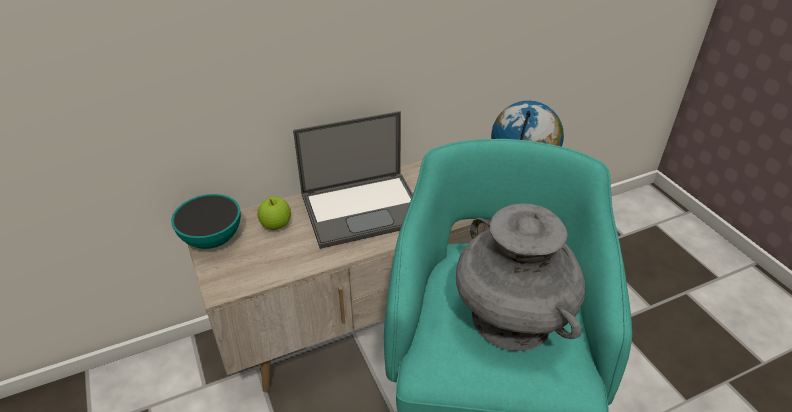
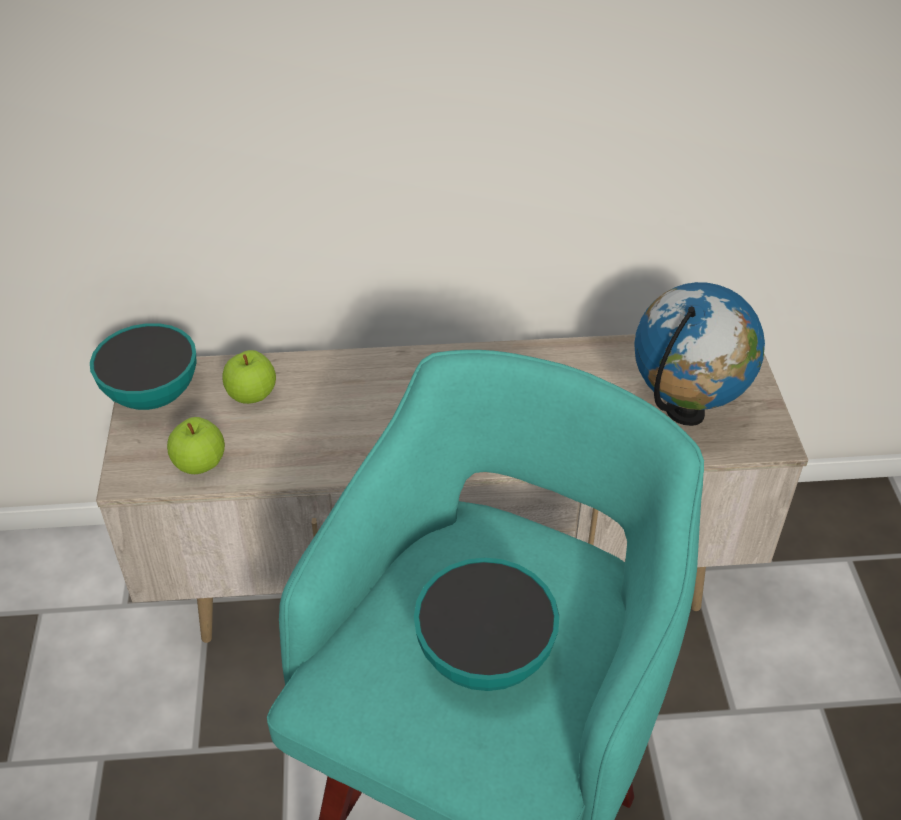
camera: 20 degrees right, 5 degrees up
(263, 270) = (200, 464): none -> apple
(364, 208) = (397, 401): laptop -> none
(511, 318) = (484, 656): grey vase -> bowl

